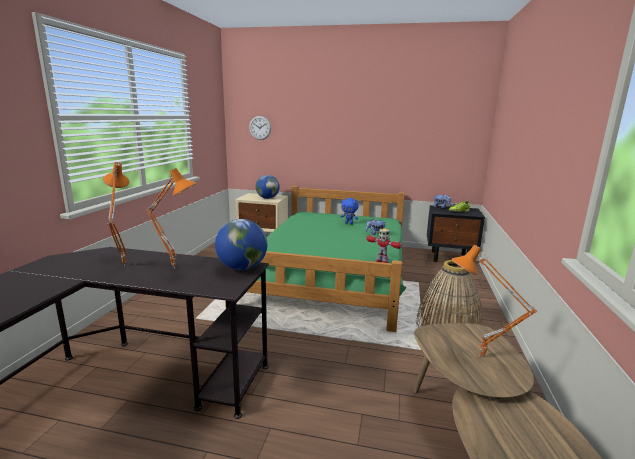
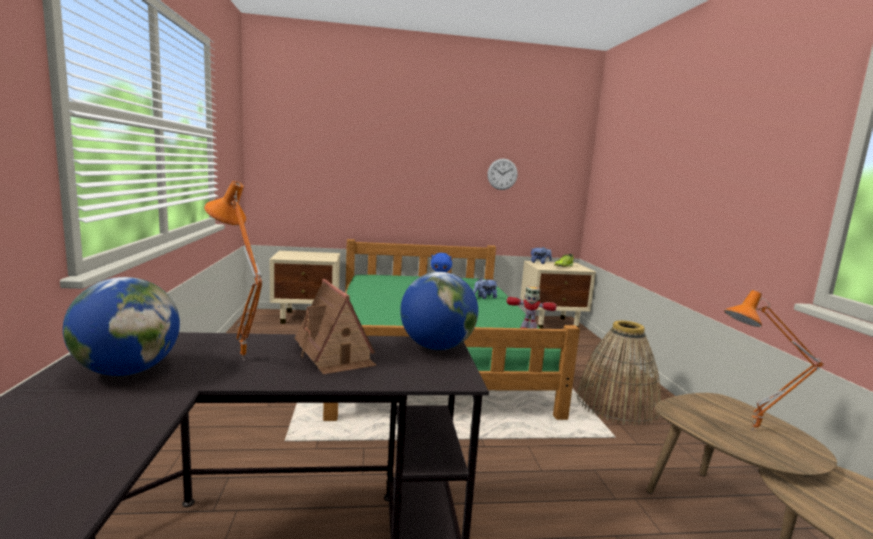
camera: 20 degrees left, 5 degrees down
(175, 267) = (335, 354): orange table lamp -> toy house
(260, 128) = (299, 158): wall clock -> wall clock (502, 174)
(267, 198) = (316, 256): globe -> globe (127, 371)
(450, 257) = (552, 323): black nightstand -> beige nightstand

